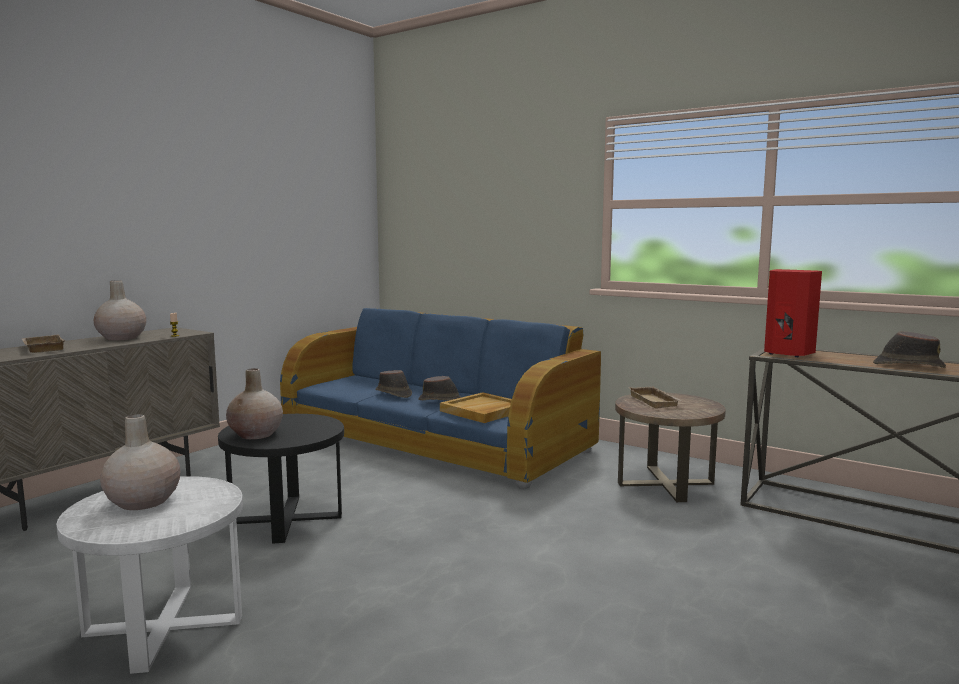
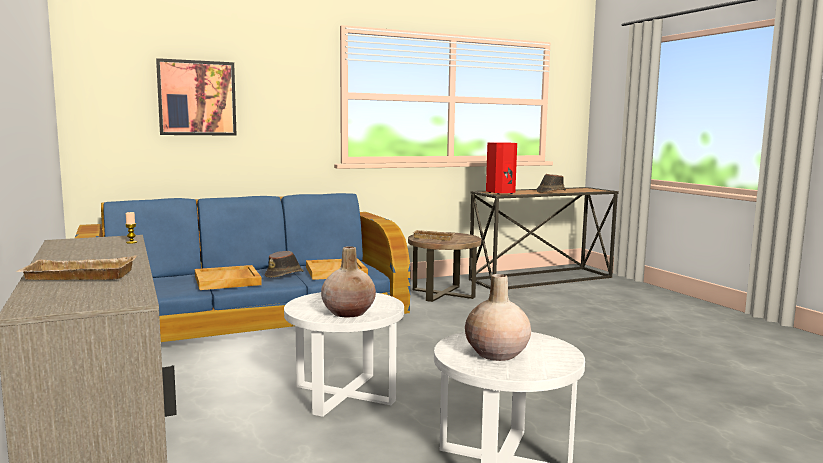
camera: 60 degrees left, 0 degrees up
(121, 338) = (88, 254): beige vase -> none
(286, 519) = (345, 393): black side table -> white side table
(393, 394) = (228, 280): brown hat -> beige tray
(466, 215) = (197, 98): none -> picture

